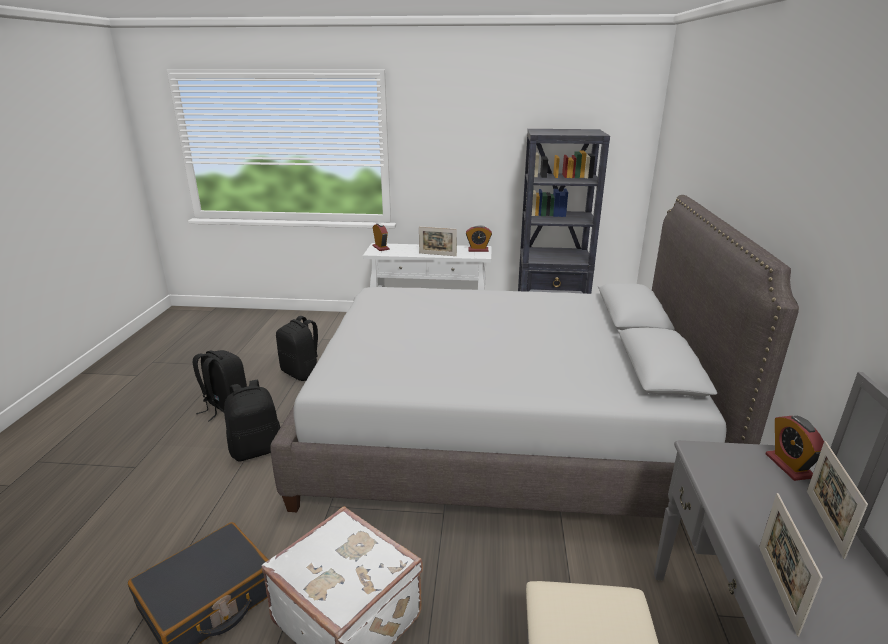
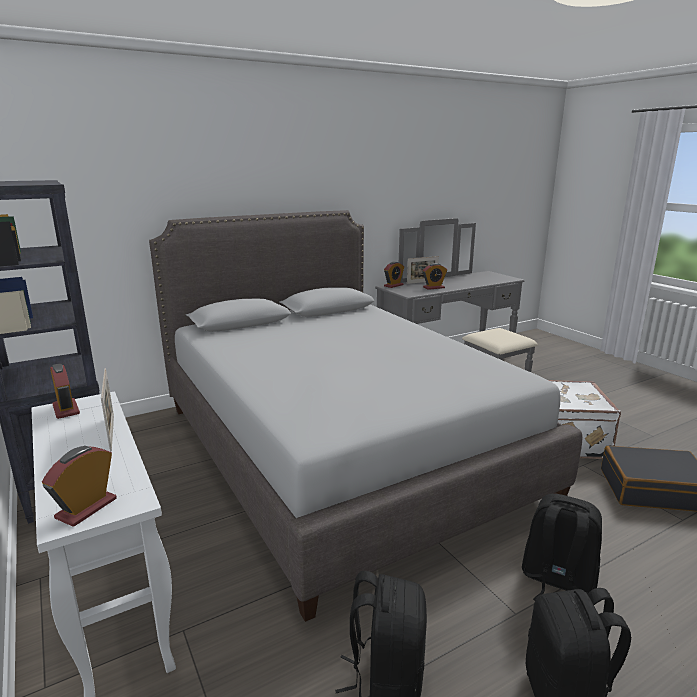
camera: 125 degrees left, 5 degrees down
(752, 510) = (434, 287): none -> alarm clock
(777, 588) = (467, 284): picture frame -> none

